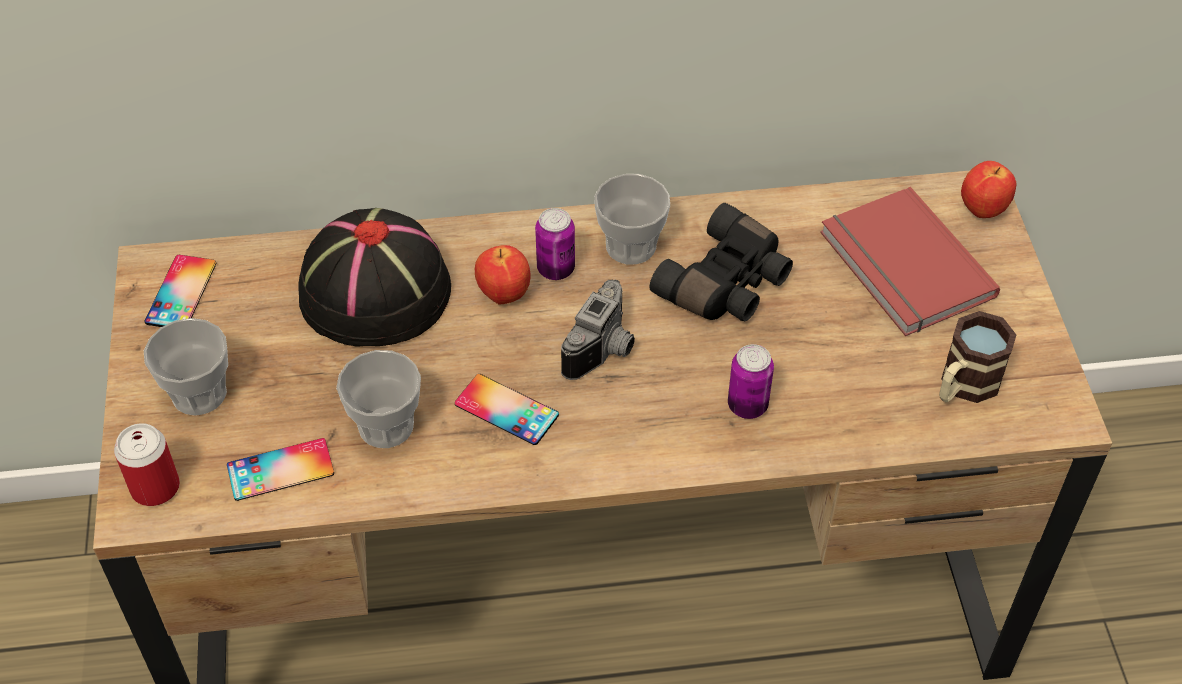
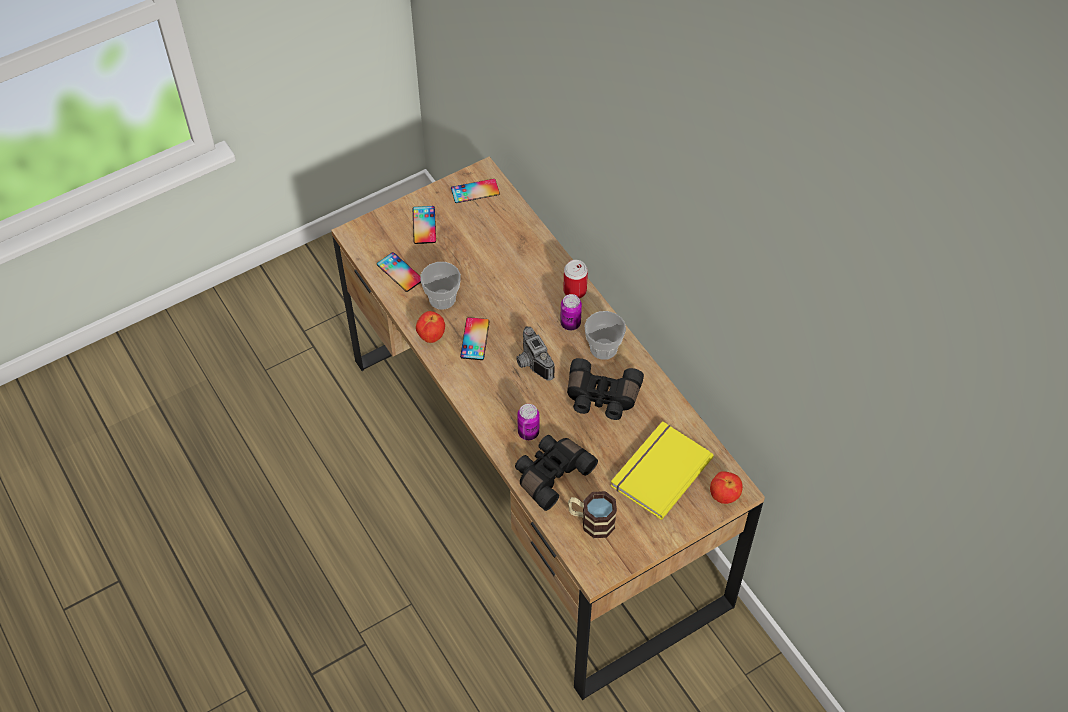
camera: 65 degrees right, 5 degrees up
(155, 487) = (369, 234): can -> can (575, 290)
(199, 393) = (424, 225): cup -> phone
(374, 291) = (515, 260): black hat -> none
(503, 295) = (542, 309): apple -> apple (431, 336)
(606, 350) = (531, 363): camera -> camera turned 60 degrees clockwise
(846, 405) = (551, 474): none -> black binoculars
(902, 267) = (658, 471): red book -> yellow book

